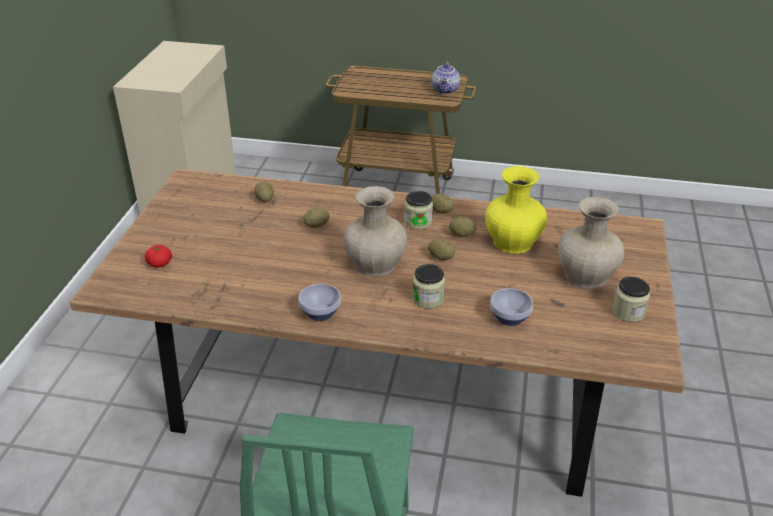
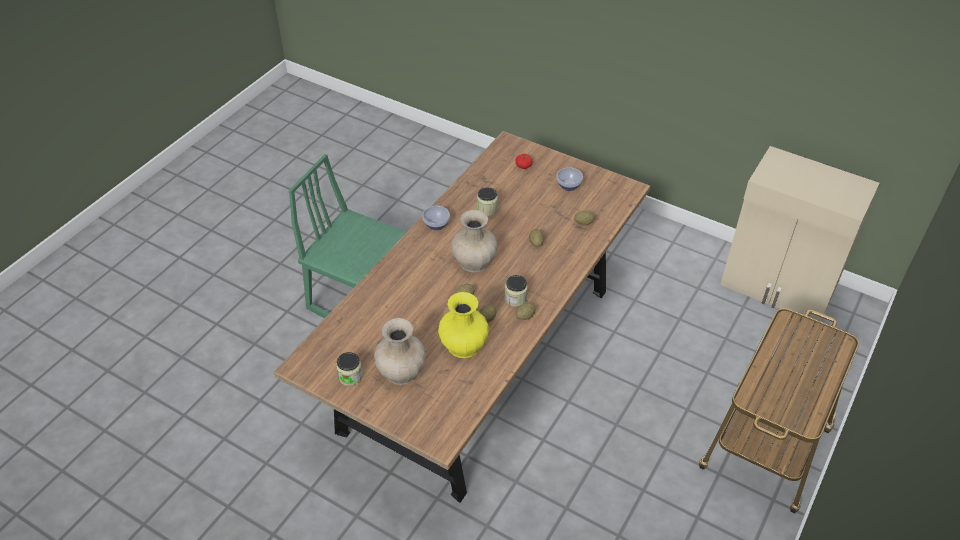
camera: 110 degrees right, 10 degrees up
(428, 299) = (423, 277): jar -> jar (487, 209)
(446, 90) = (776, 406): teapot -> none
(510, 319) = (380, 310): bowl -> bowl (568, 185)

